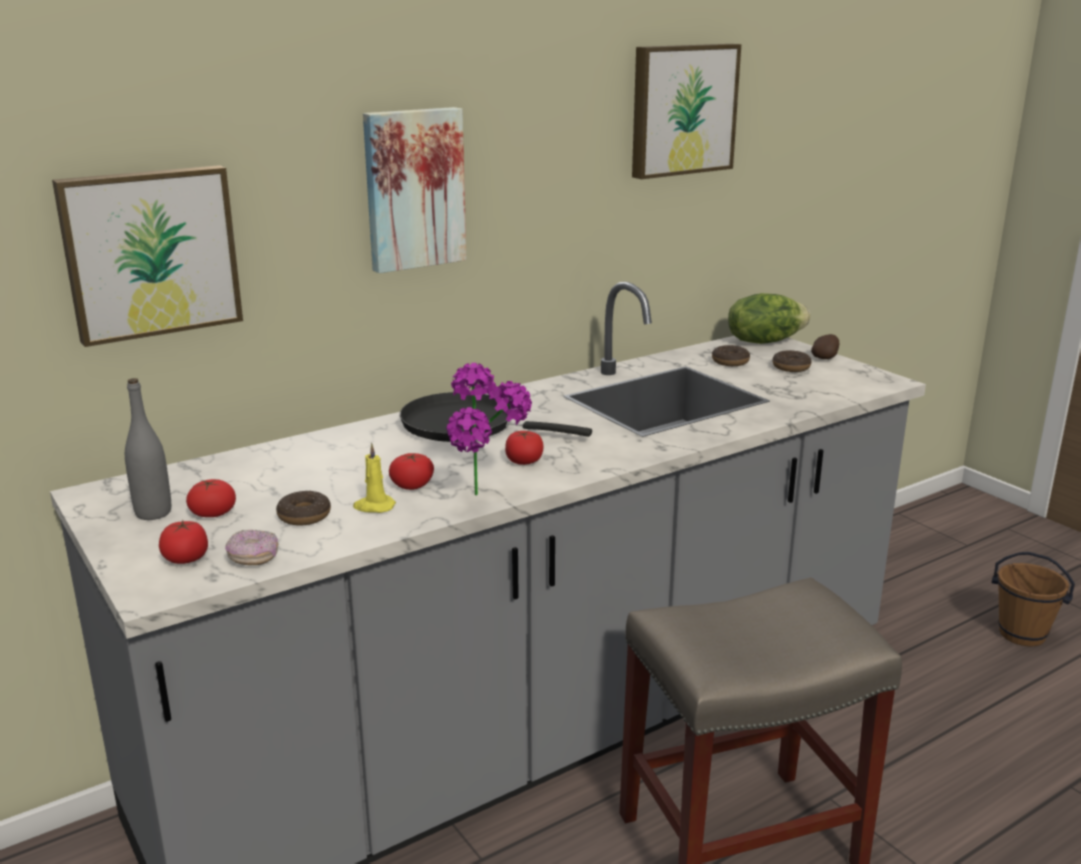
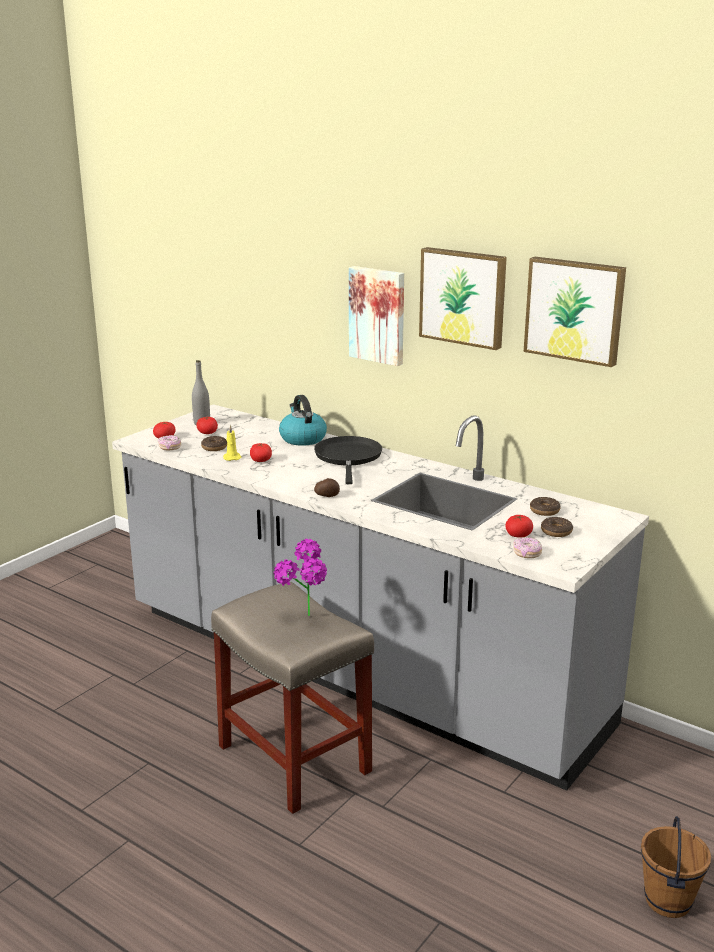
camera: 70 degrees right, 0 degrees up
(150, 252) = (259, 311): picture -> picture (464, 297)
(346, 443) = (302, 438): none -> kettle
(488, 500) = (254, 477): potted plant -> potted plant (304, 621)
(524, 461) = (309, 477): tomato -> tomato (518, 535)
(764, 341) = (612, 518): lettuce -> none
(825, 358) = (594, 542): potato -> potato (327, 496)
(848, 388) = (527, 554): none -> donut

